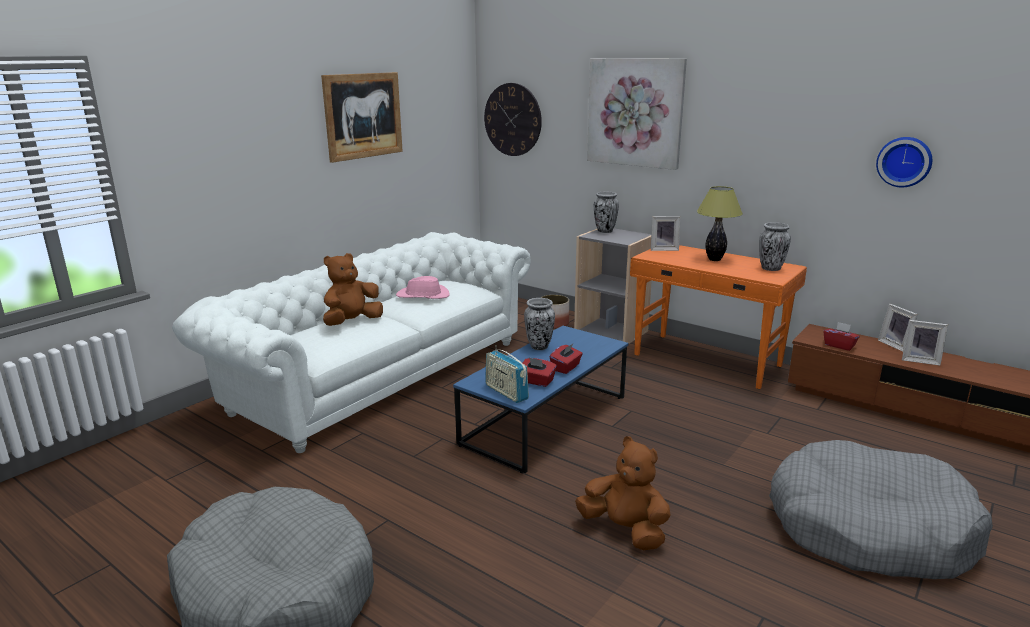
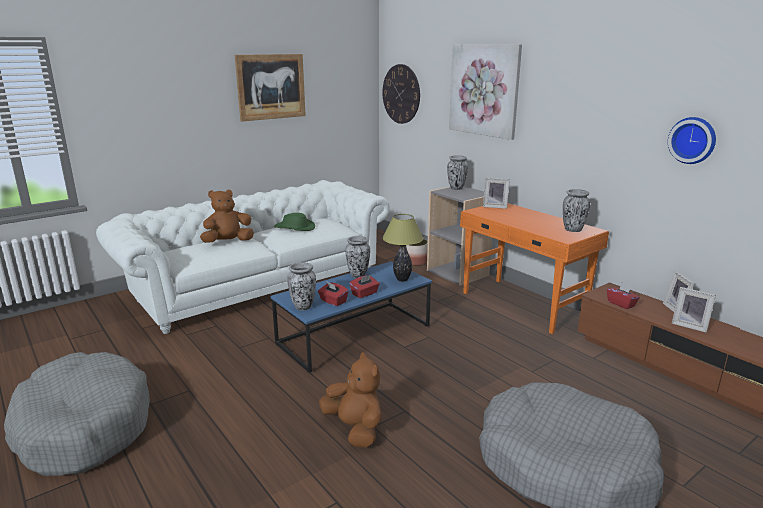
camera: 15 degrees right, 0 degrees up
(423, 296) = (294, 228): pink hat -> green hat
(506, 392) = (303, 307): radio -> vase
(715, 259) = (530, 218): table lamp -> table lamp (402, 279)

